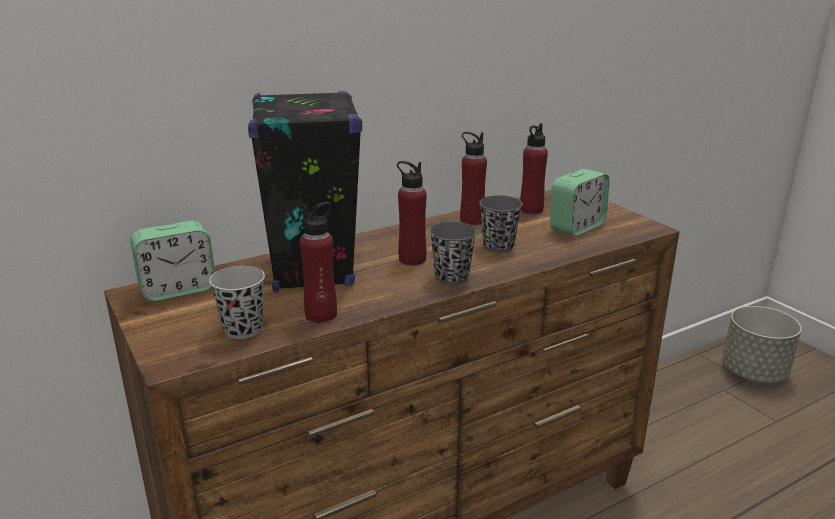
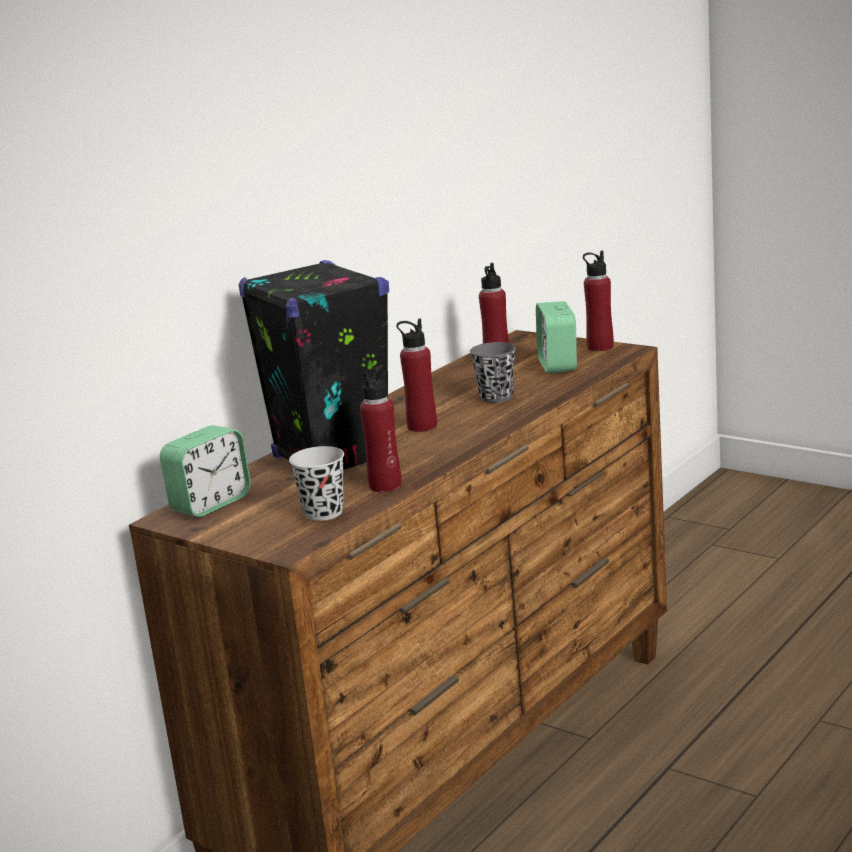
camera: 20 degrees left, 5 degrees down
(452, 277) = (477, 430): grey cup -> none
(472, 220) = (445, 382): red bottle -> red bottle (600, 347)
(577, 227) = (557, 365): alarm clock -> alarm clock turned 150 degrees clockwise
(753, 372) = (734, 519): grey planter -> none

